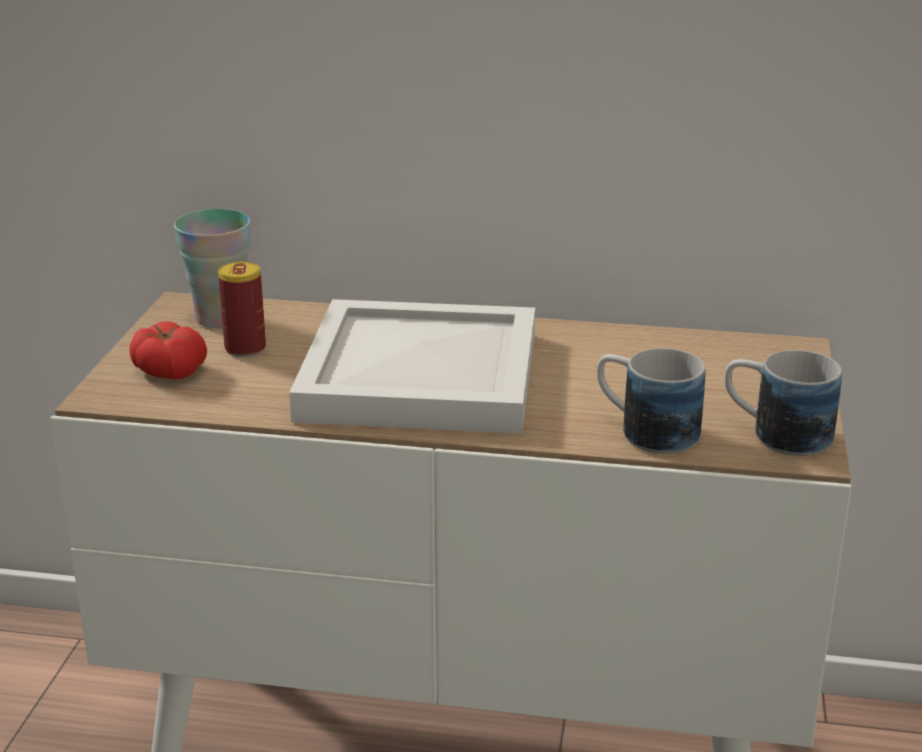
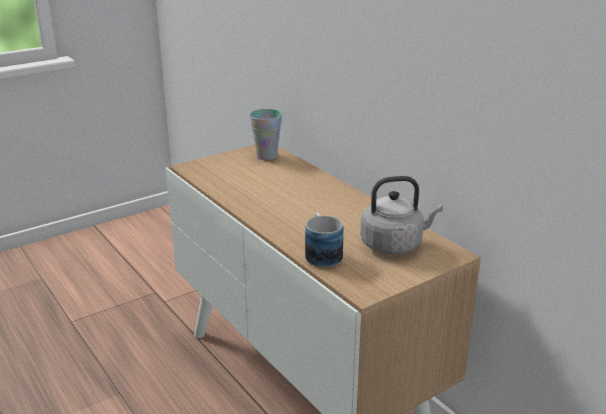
camera: 45 degrees right, 0 degrees up
(169, 370) = (219, 166): tomato -> none
(245, 348) = (254, 168): can -> none
(417, 374) = (288, 199): white tray -> none
(705, 370) = (394, 245): none -> grey kettle
(775, 434) = (368, 279): mug -> none

